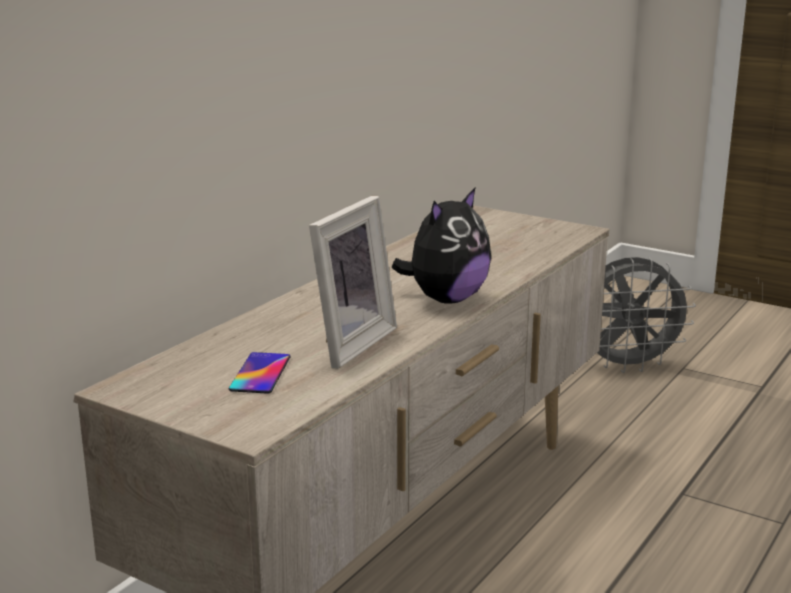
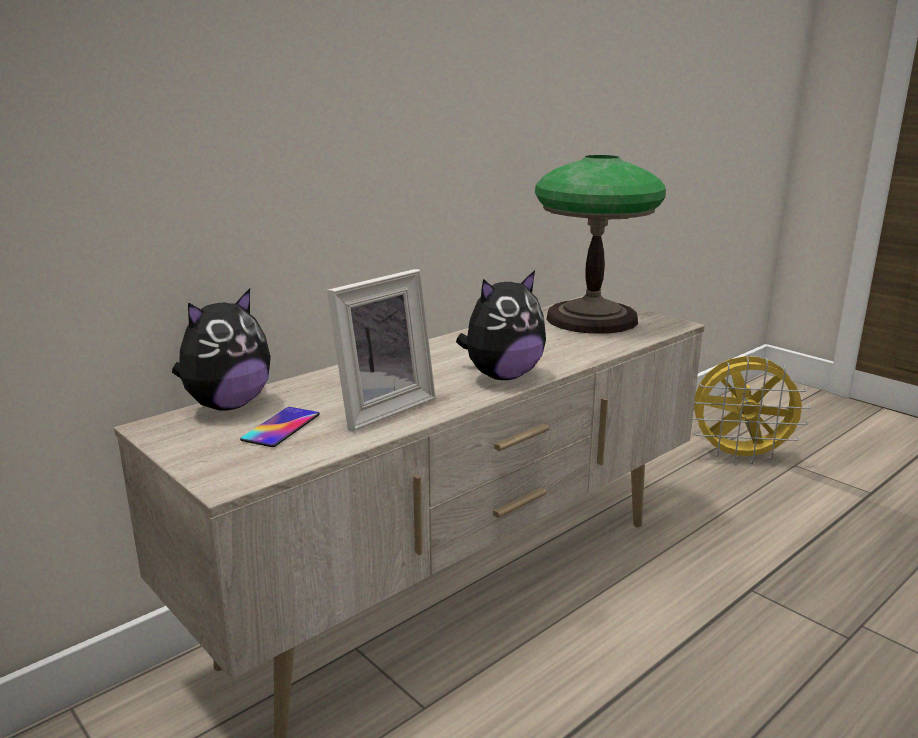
camera: 15 degrees right, 0 degrees up
(181, 358) = (227, 405): none -> plush toy
(495, 231) = (592, 319): none -> table lamp
(627, 365) = (740, 456): grey fan -> yellow fan

